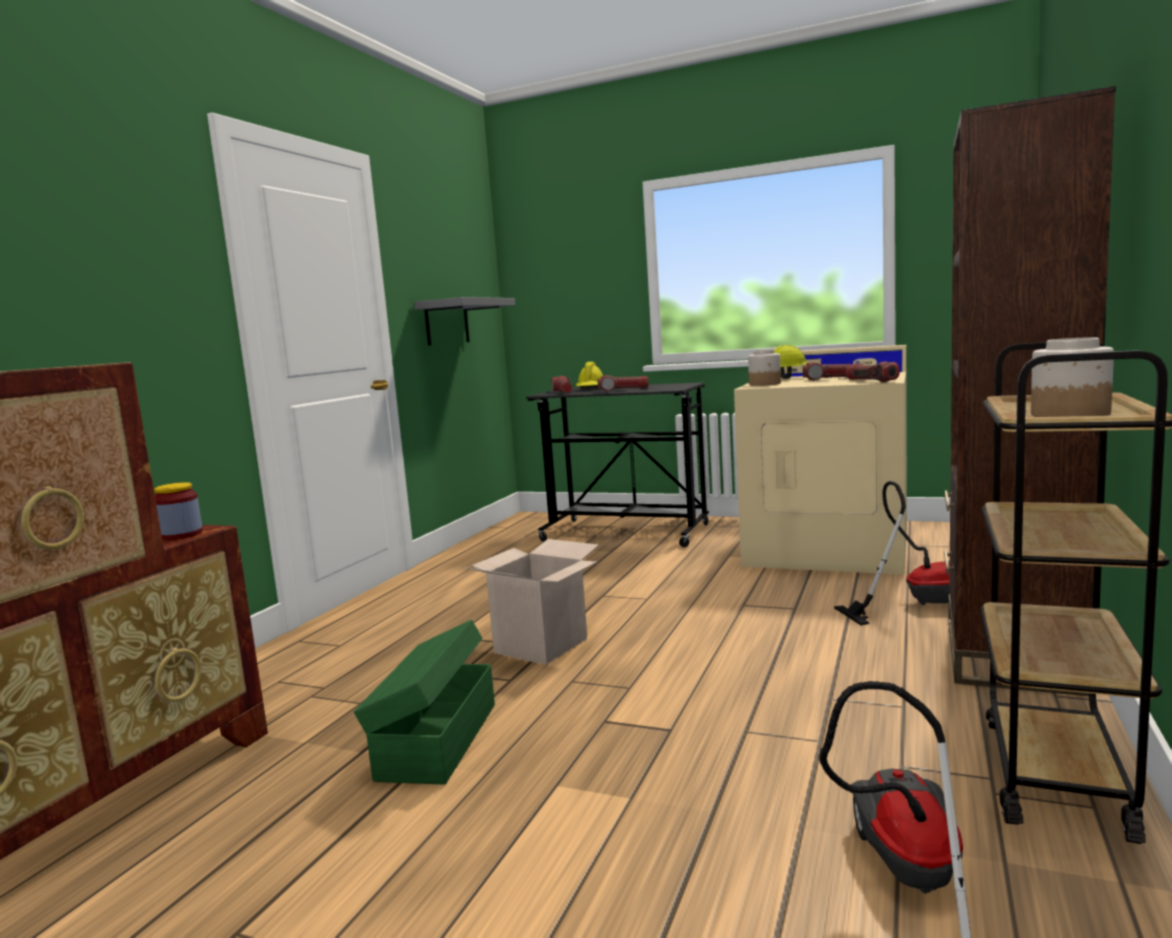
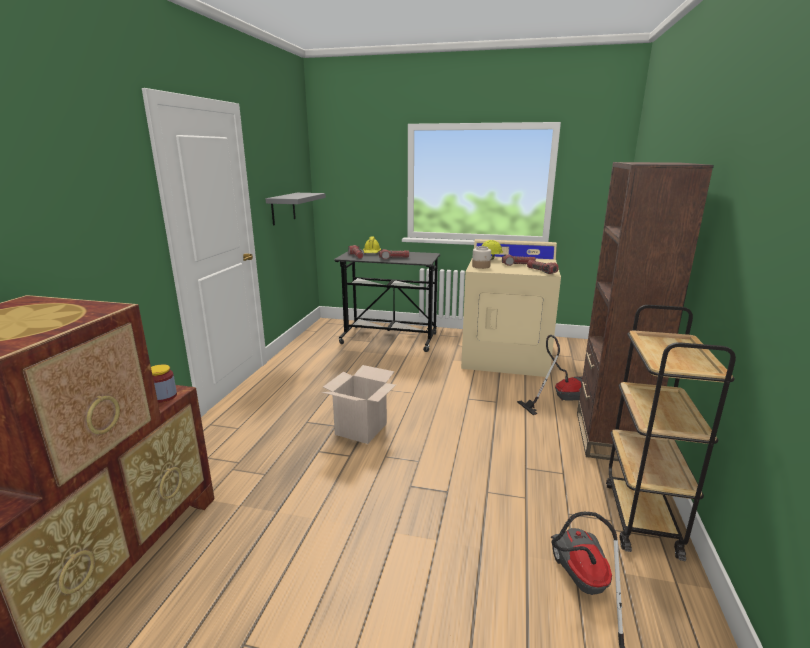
camera: 10 degrees left, 10 degrees up
(435, 741) = (318, 502): green storage box -> none
(1068, 415) = (679, 361): jar -> none

